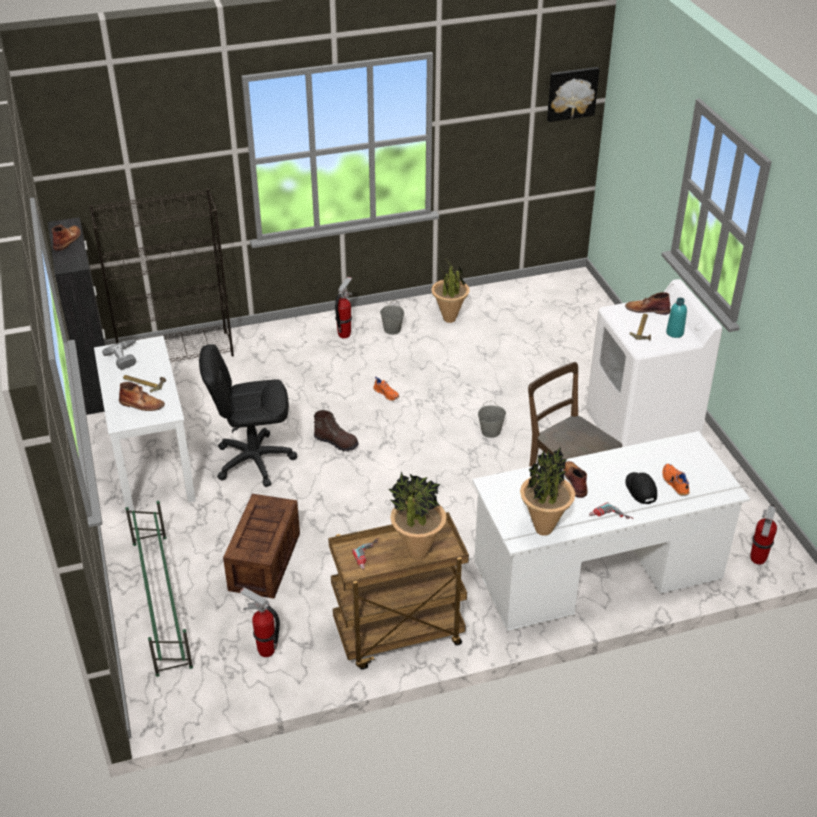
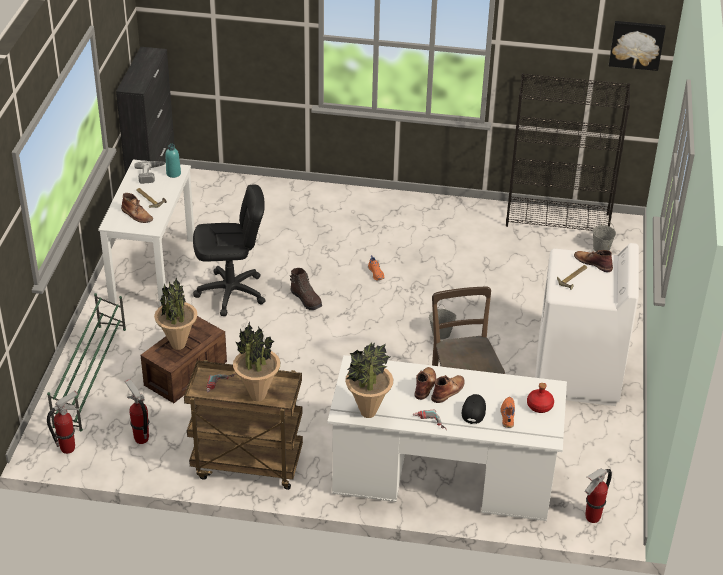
camera: 25 degrees right, 0 degrees up
(67, 240) = (144, 65): brown boot -> brown boot (448, 390)
(176, 353) = (230, 186): black bookcase -> black bookcase (558, 220)
(254, 460) = (231, 293): black office chair -> black office chair turned 150 degrees clockwise
(344, 334) = (377, 212): fire extinguisher -> fire extinguisher (68, 448)
(392, 330) = (421, 220): grey bucket -> grey bucket (601, 249)
(449, 319) = (479, 226): potted plant -> potted plant (178, 345)
(674, 333) = (599, 290): turquoise bottle -> turquoise bottle (173, 173)
(695, 463) = (539, 406): none -> red bottle

